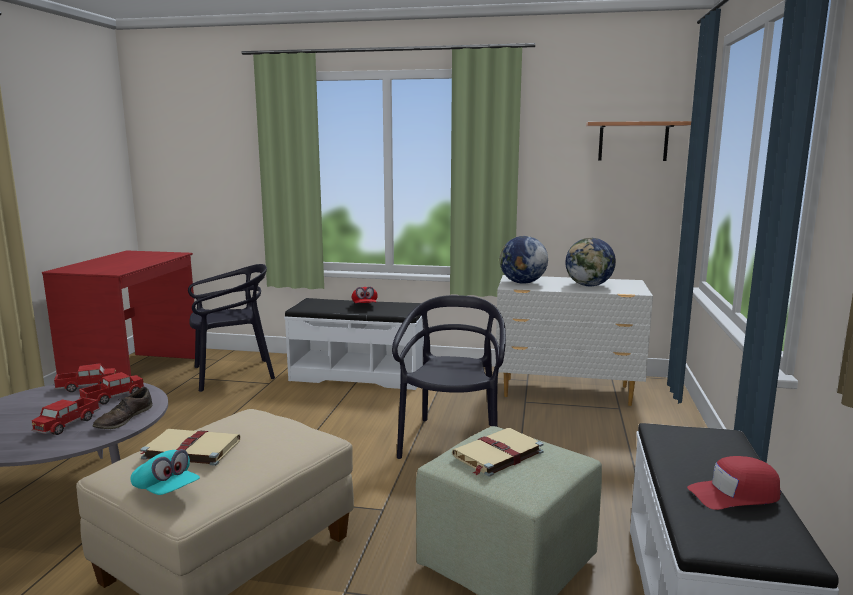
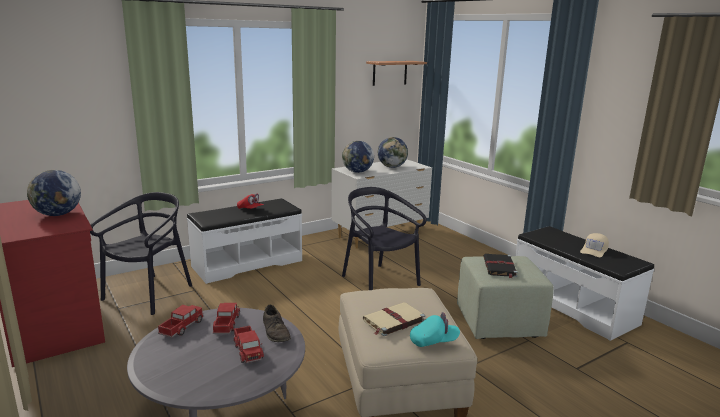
camera: 45 degrees left, 5 degrees up
(134, 263) = (57, 214): none -> globe
(497, 454) = (499, 267): beige book -> black book
(734, 494) = (594, 250): red cap -> beige cap

